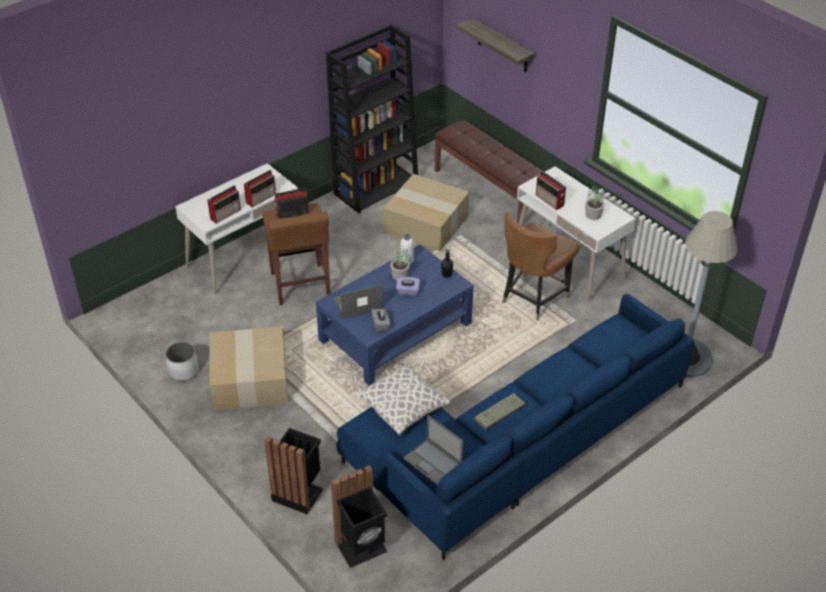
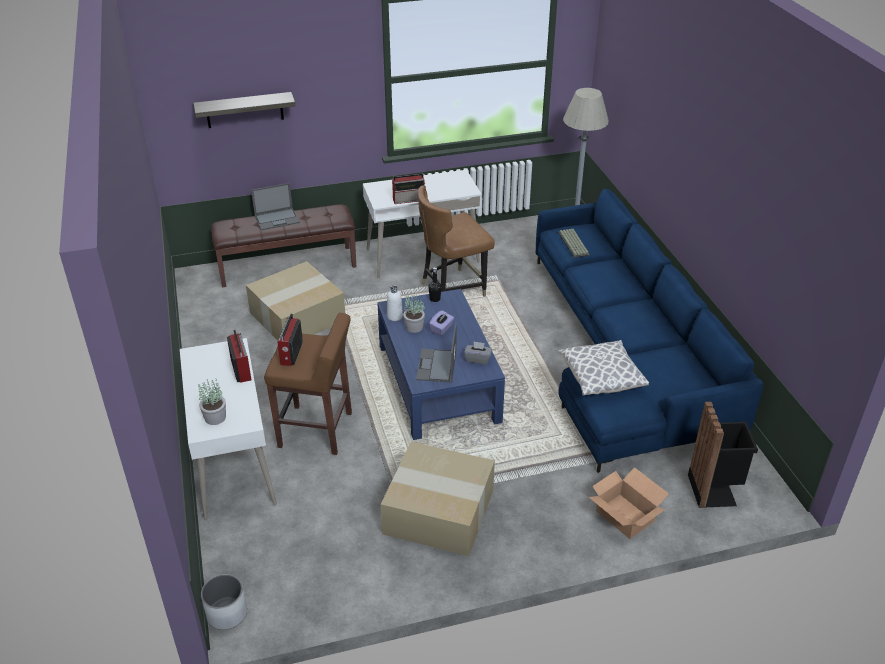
camera: 65 degrees left, 5 degrees down
(183, 371) = (387, 567): white planter -> white planter (226, 614)
(226, 214) = (244, 403): radio -> none
(298, 492) = (625, 517): black trash can -> cardboard box
(376, 187) = (209, 331): black bookcase -> none
(433, 462) = (681, 379): laptop -> laptop (277, 219)
(499, 413) = (637, 323): keyboard -> keyboard (574, 244)
(533, 298) = (452, 288): brown chair -> brown chair turned 90 degrees clockwise
(593, 215) = (446, 186): potted plant -> potted plant (215, 417)

